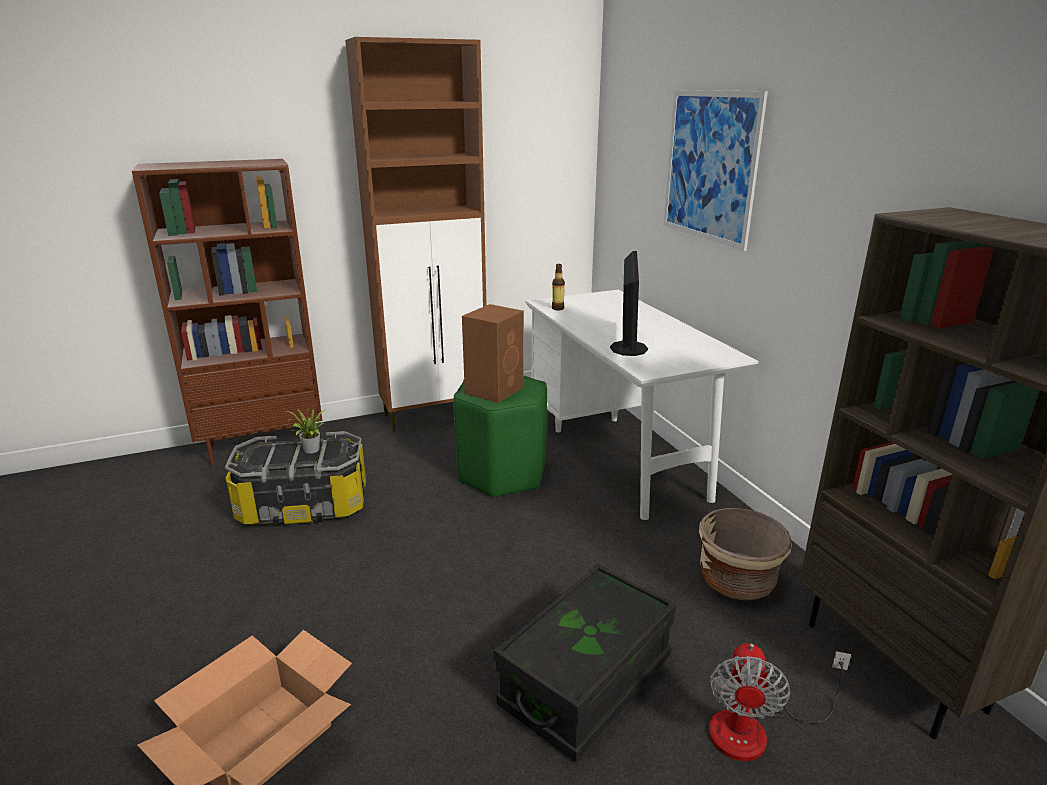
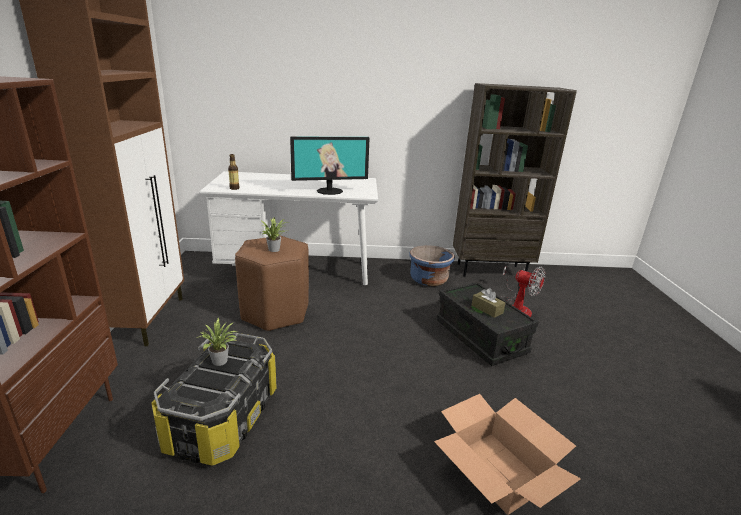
camera: 70 degrees left, 0 degrees up
(495, 390) = (275, 249): brown speaker -> potted plant
(501, 473) = (274, 313): green stool -> brown stool
(578, 630) = (487, 309): none -> brown tissue box
(627, 348) = (329, 191): monitor -> monitor turned 135 degrees clockwise
(710, 166) = (311, 74): picture -> none
(736, 580) = (428, 280): beige planter -> blue planter

